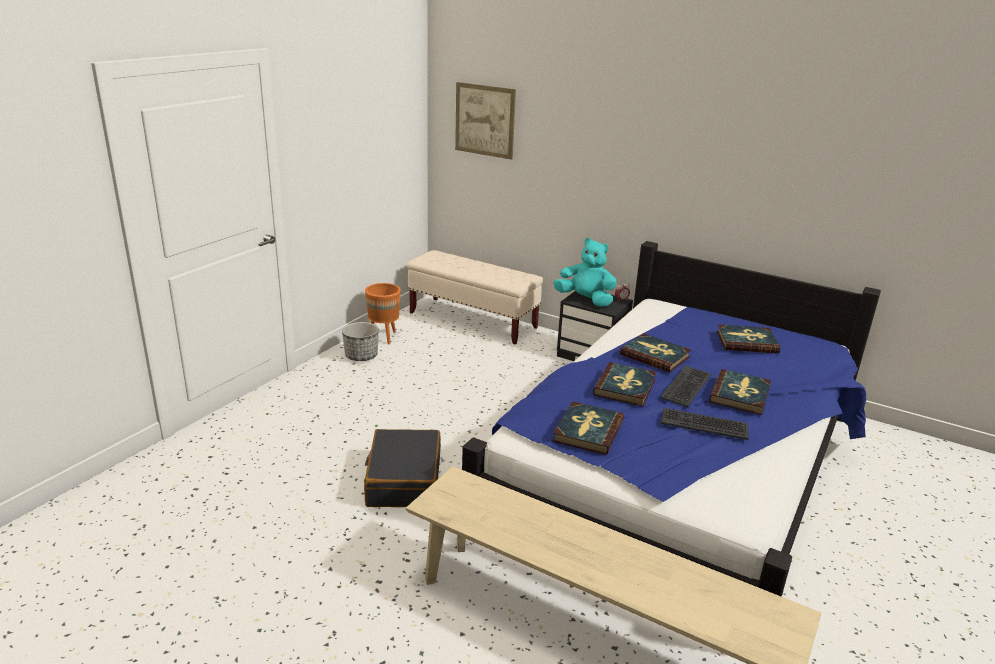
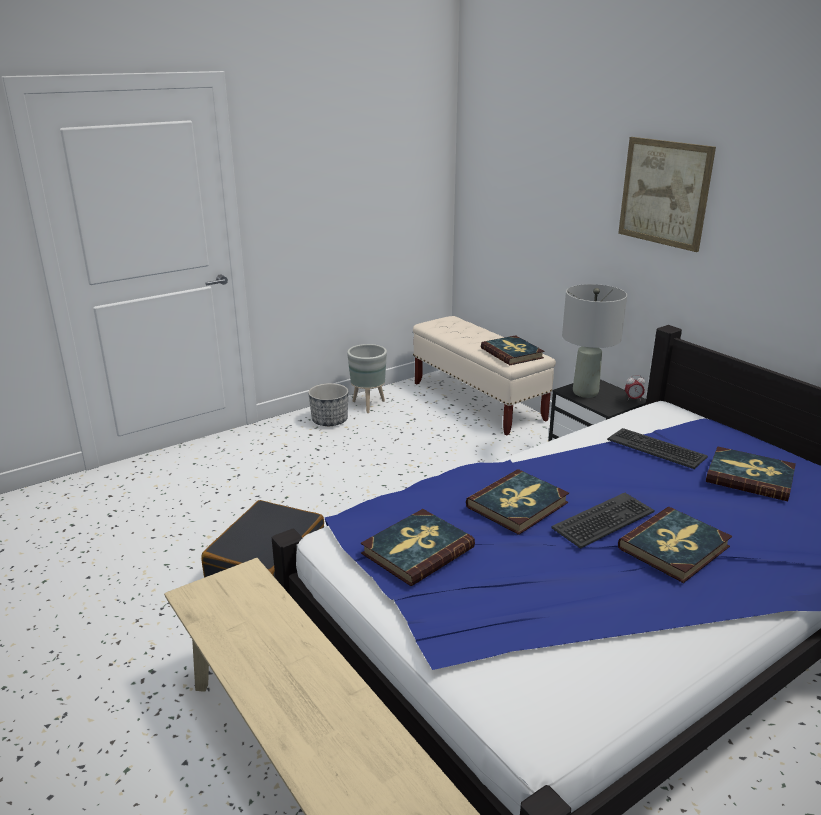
camera: 25 degrees right, 0 degrees up
(384, 337) = (368, 405): orange planter -> grey planter
(485, 120) = (507, 165): picture -> picture (664, 193)
(585, 300) = (586, 392): turquoise plush toy -> grey table lamp
(655, 355) = (596, 472): book -> book (512, 353)
(704, 424) = (584, 577): keyboard -> keyboard (656, 448)

